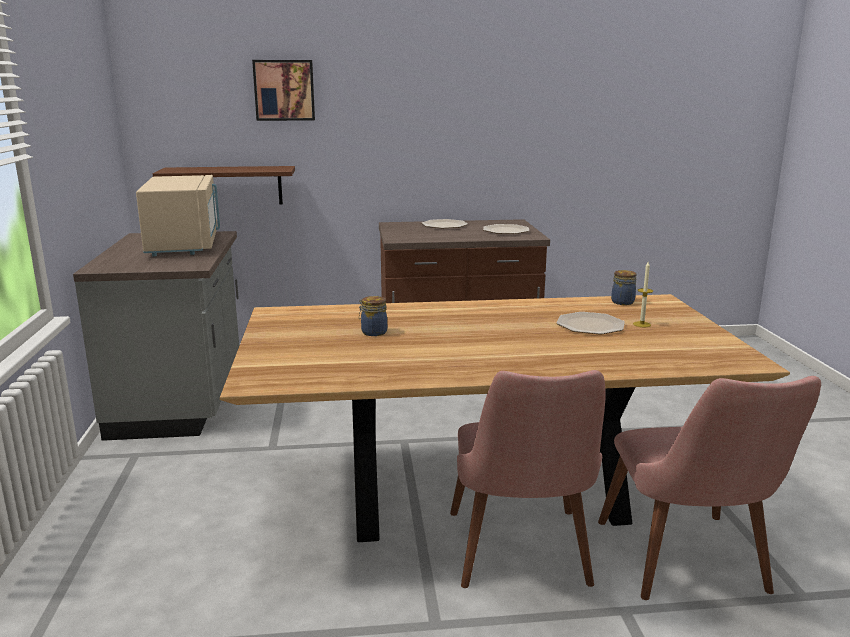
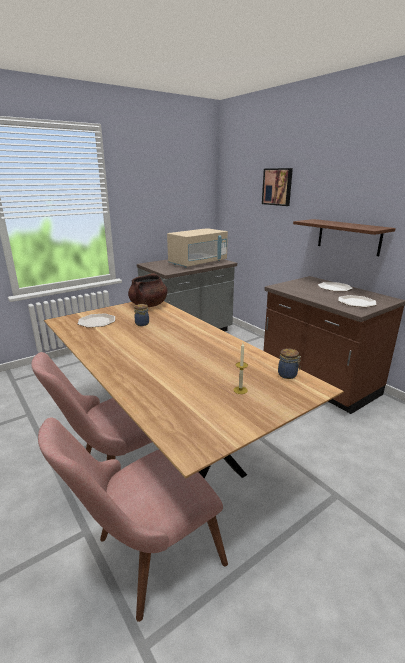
camera: 60 degrees right, 5 degrees up
(231, 186) = (250, 239): brown shelf -> brown shelf (348, 237)
(292, 317) = (148, 305): none -> brown cooking pot
(591, 325) = (216, 372): plate -> plate (97, 321)

